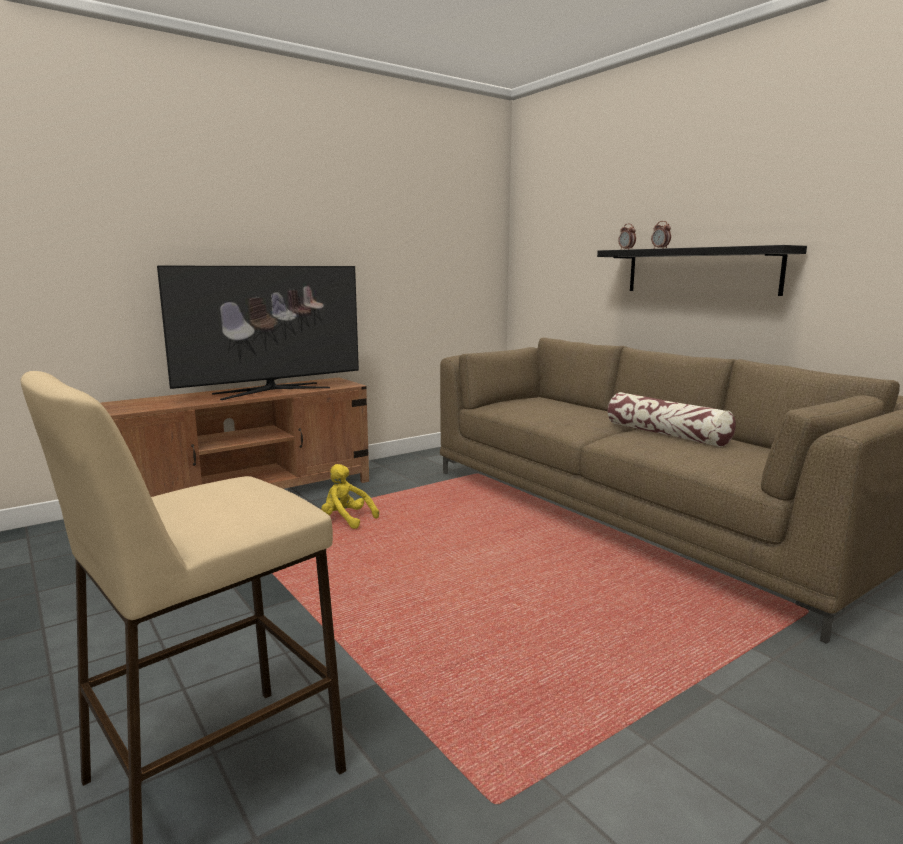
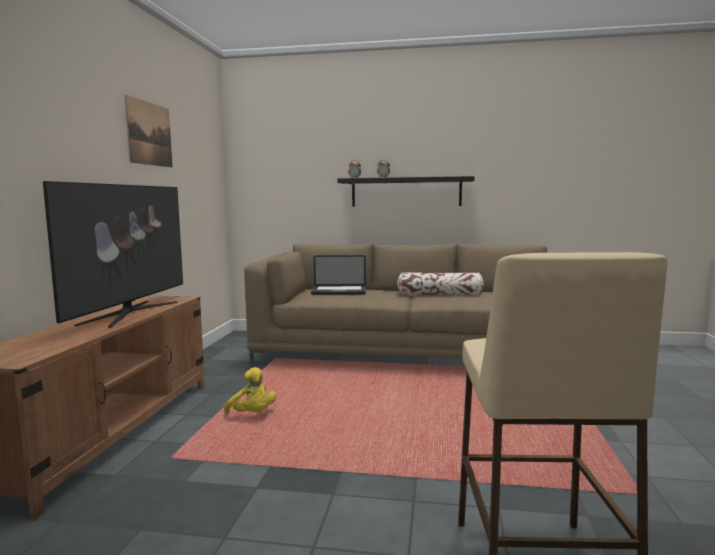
camera: 45 degrees left, 5 degrees down
(346, 520) = (252, 415): yellow plush toy -> yellow plush toy turned 120 degrees counterclockwise
(360, 208) = (149, 134): none -> picture
(551, 406) = (339, 292): none -> laptop

